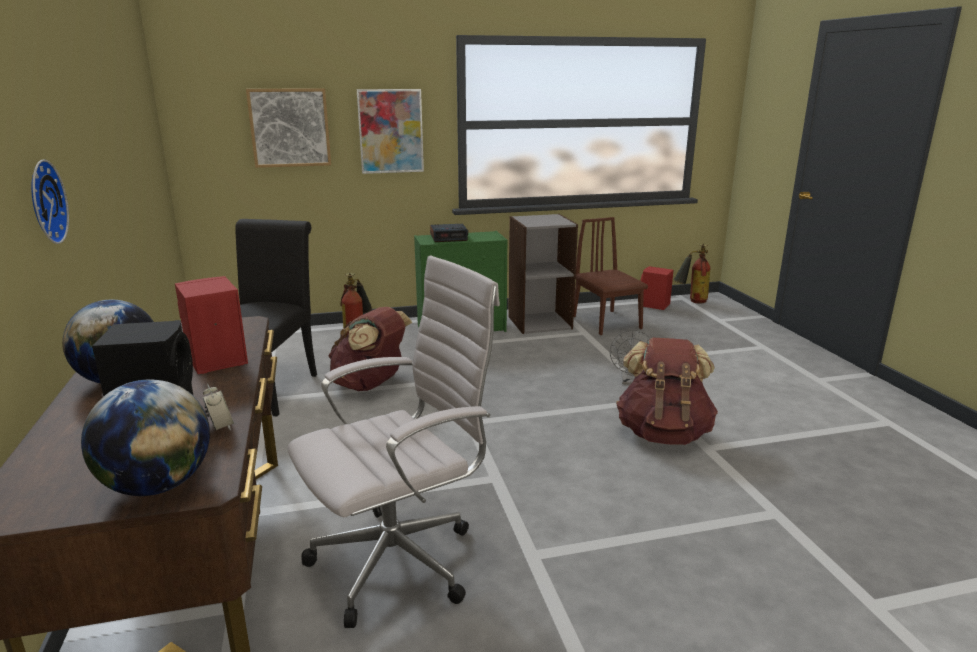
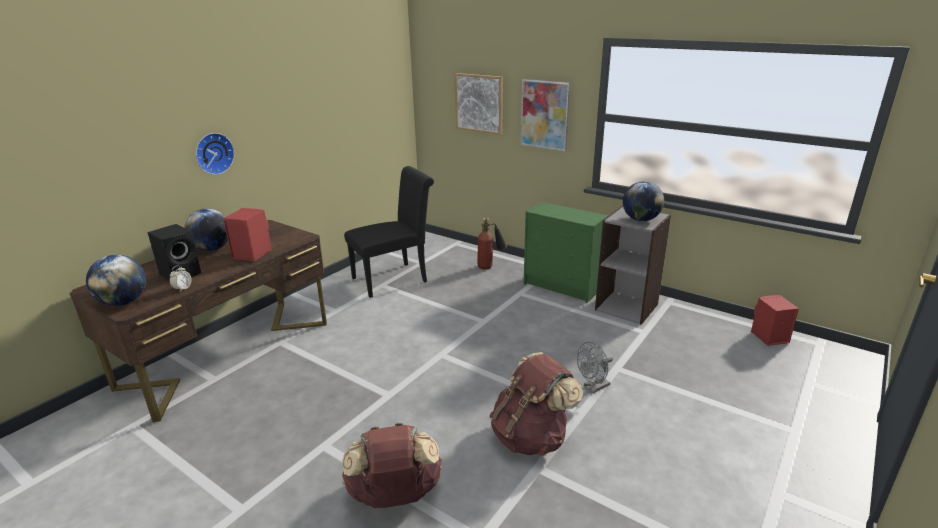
camera: 50 degrees right, 5 degrees up
(370, 385) = (439, 301): brown backpack -> brown backpack (395, 496)
(401, 560) = (281, 404): white office chair -> none
(449, 237) = (558, 211): alarm clock -> none
(550, 220) = (640, 220): none -> globe
(606, 322) = (683, 332): brown chair -> none
(691, 301) = (821, 351): fire extinguisher -> none

